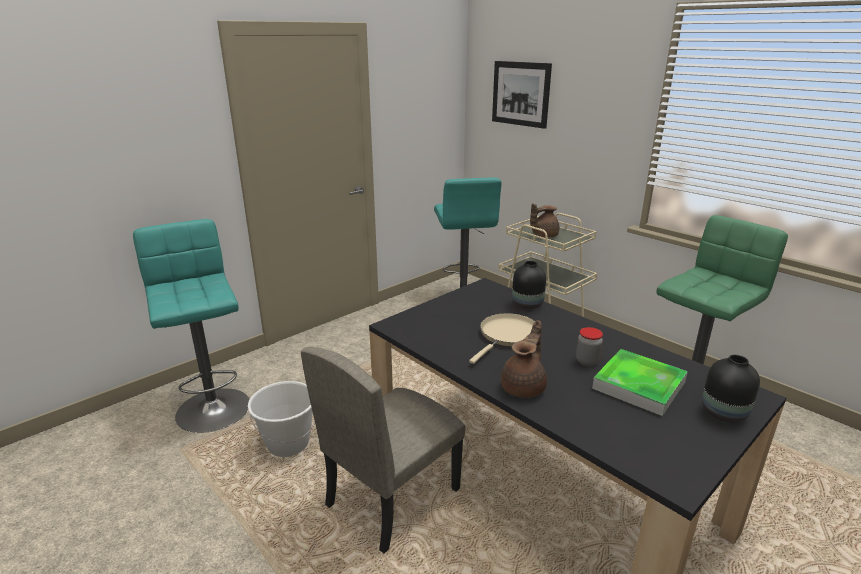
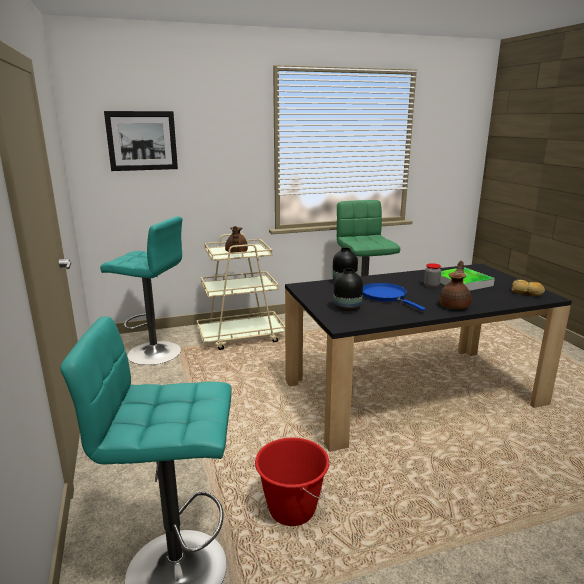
camera: 65 degrees left, 5 degrees down
(288, 444) = (291, 509): white bucket -> red bucket
(392, 496) = (397, 458): beige chair -> none
(507, 336) = (386, 296): beige frying pan -> blue frying pan
(524, 387) = (455, 305): brown teapot -> brown teapot turned 60 degrees clockwise
(668, 454) = (527, 293): none -> bread
(725, 413) = (493, 275): black vase -> black vase (347, 308)

